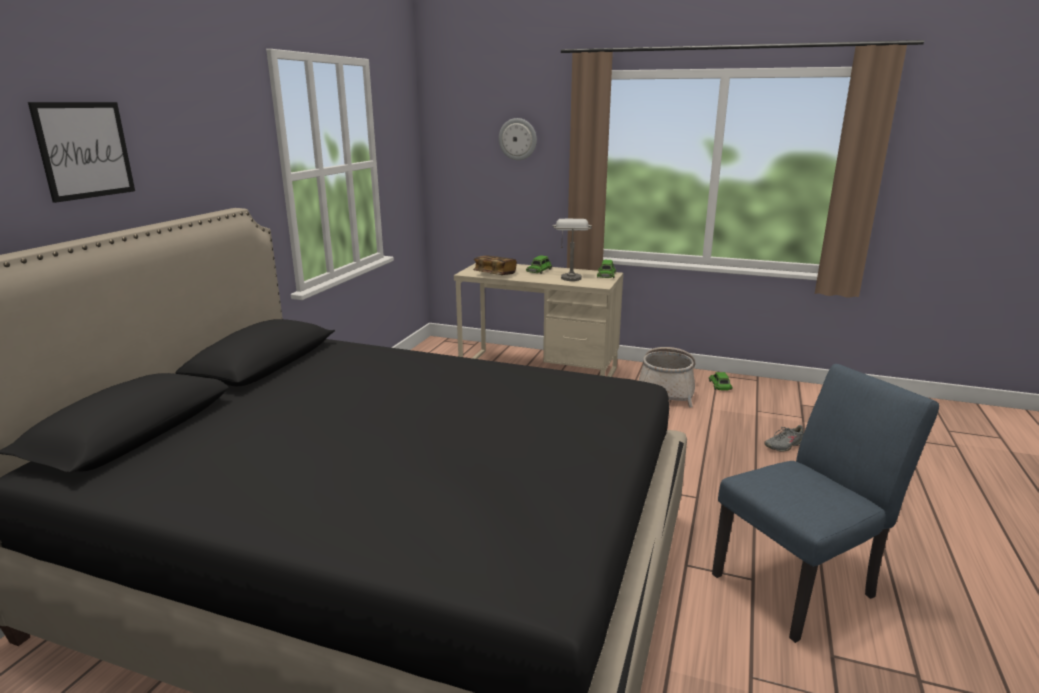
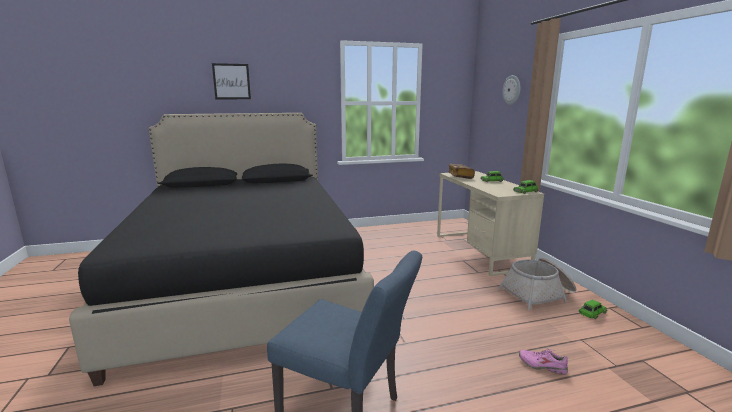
camera: 55 degrees right, 5 degrees down
(570, 276) = (498, 187): grey table lamp -> none
(783, 445) = (542, 365): grey shoe -> pink shoe

